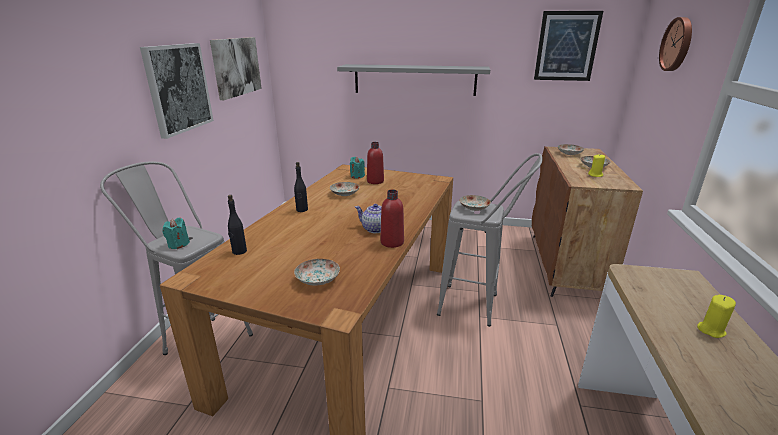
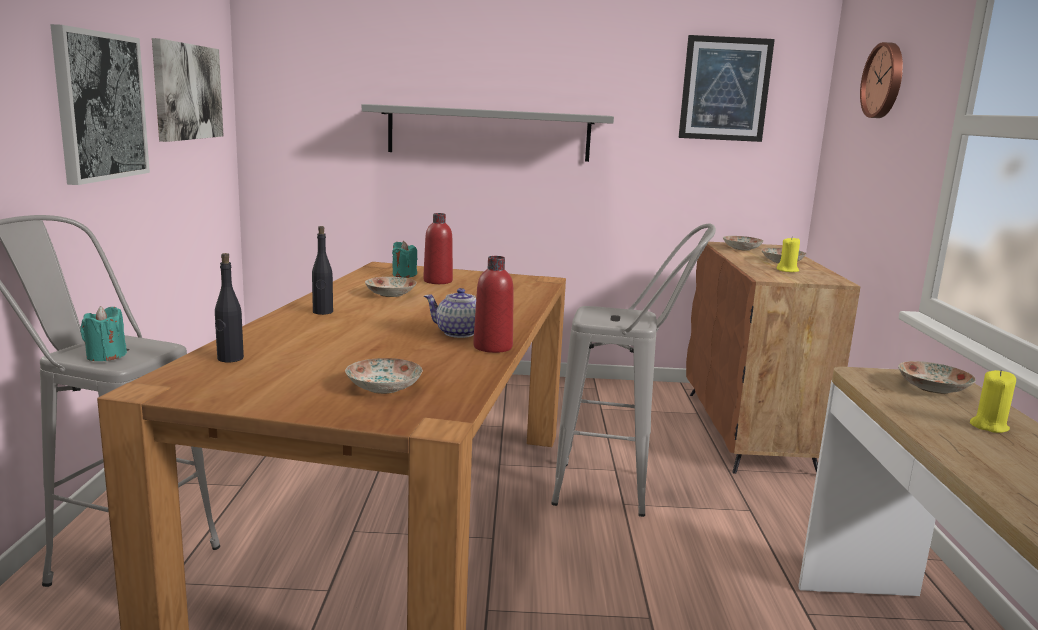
camera: 10 degrees left, 10 degrees down
(473, 208) = (609, 314): plate -> plate (932, 388)

